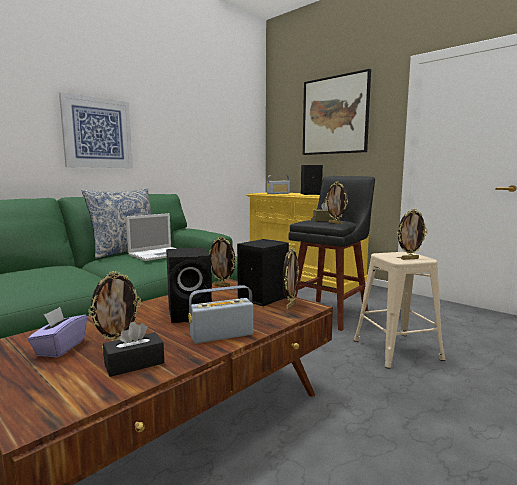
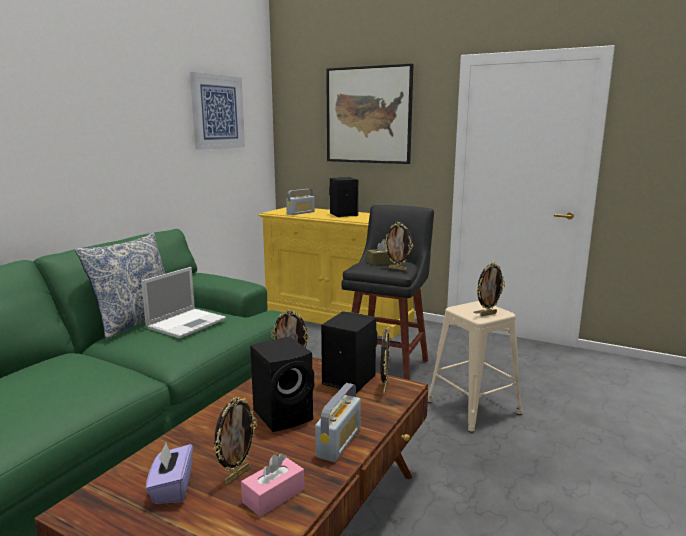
camera: 15 degrees left, 5 degrees up
(97, 133) = (70, 157): picture -> picture (218, 112)
(134, 364) = (273, 495): black tissue box -> pink tissue box
(221, 335) = (339, 442): radio -> radio turned 150 degrees clockwise

